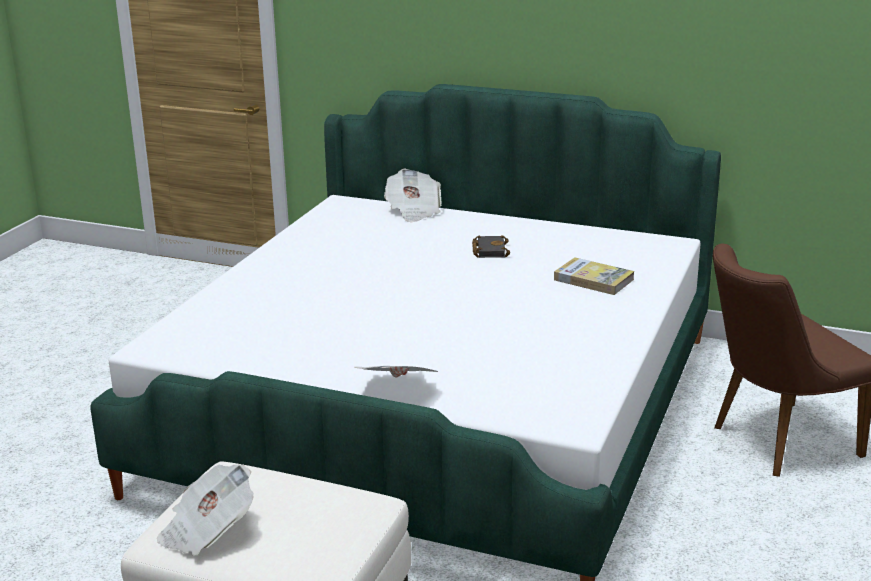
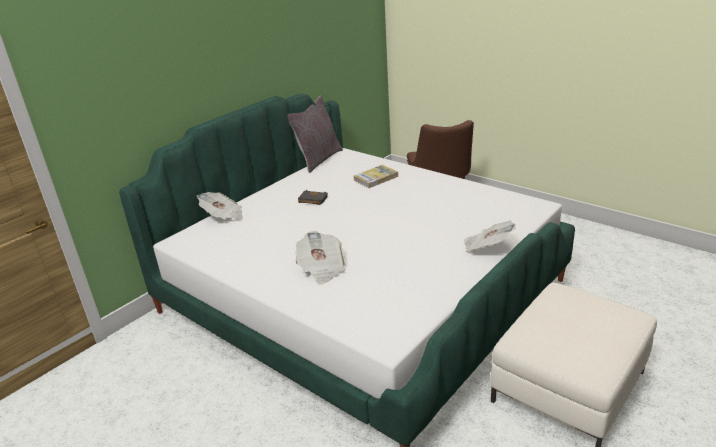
camera: 70 degrees left, 5 degrees up
(207, 531) = (590, 351): newspaper -> newspaper (321, 269)
(633, 230) = (318, 159): none -> grey pillow

